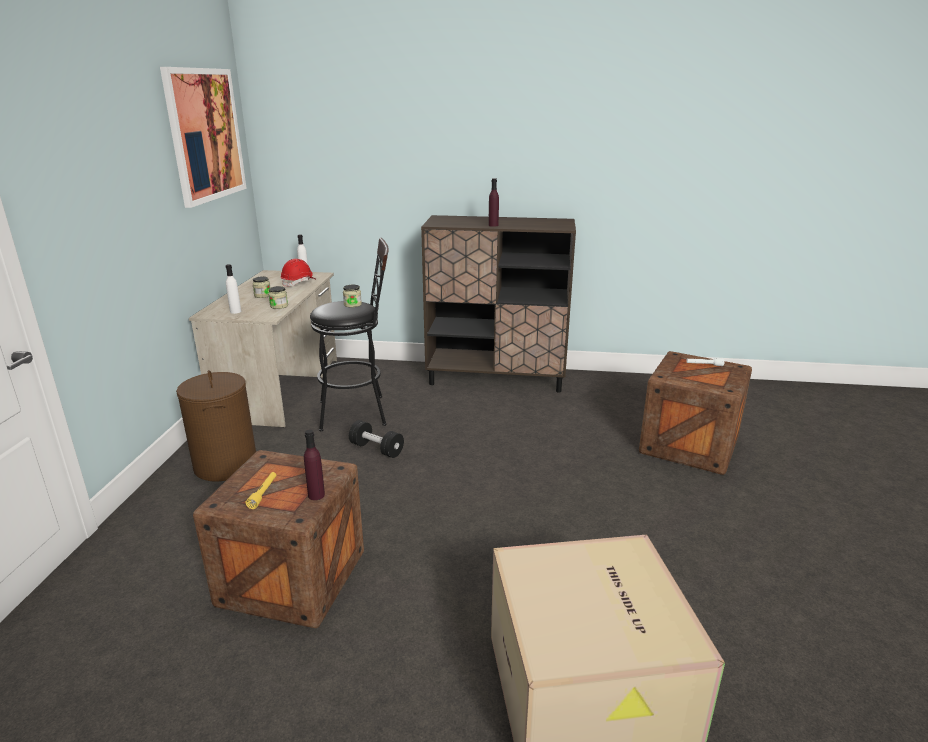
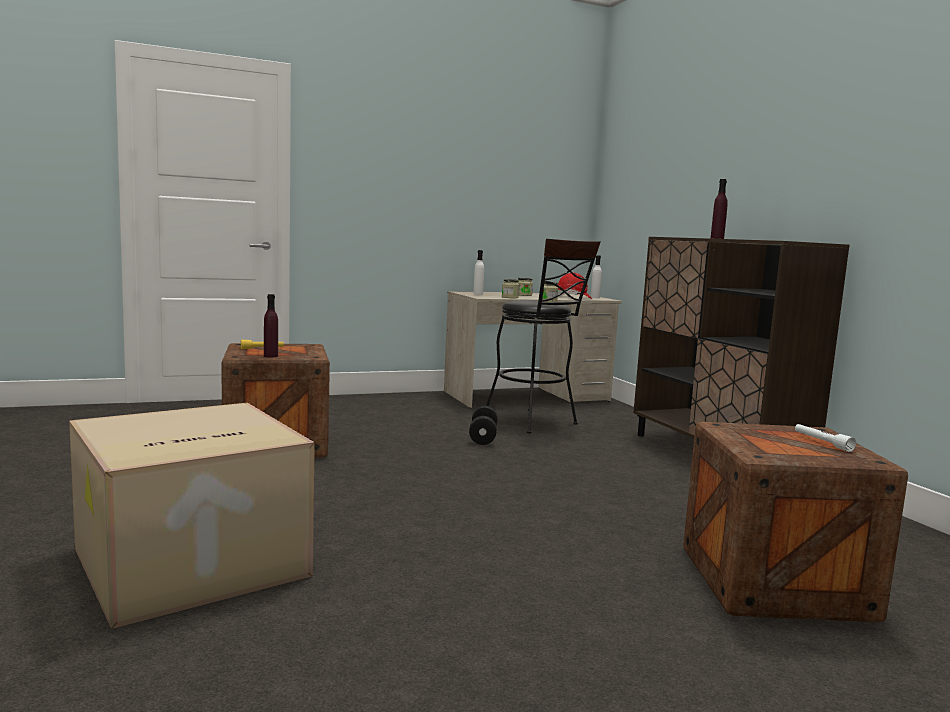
camera: 60 degrees right, 15 degrees down
(205, 135) = (529, 152): picture -> none
(226, 465) = (394, 405): brown laundry basket -> none

